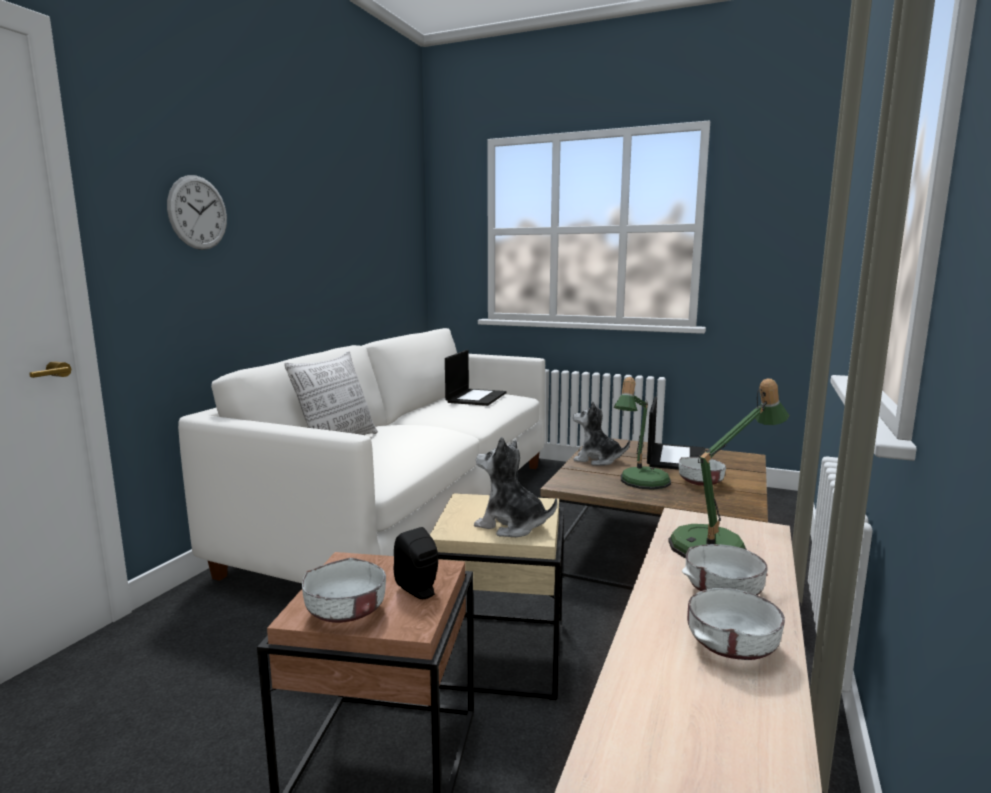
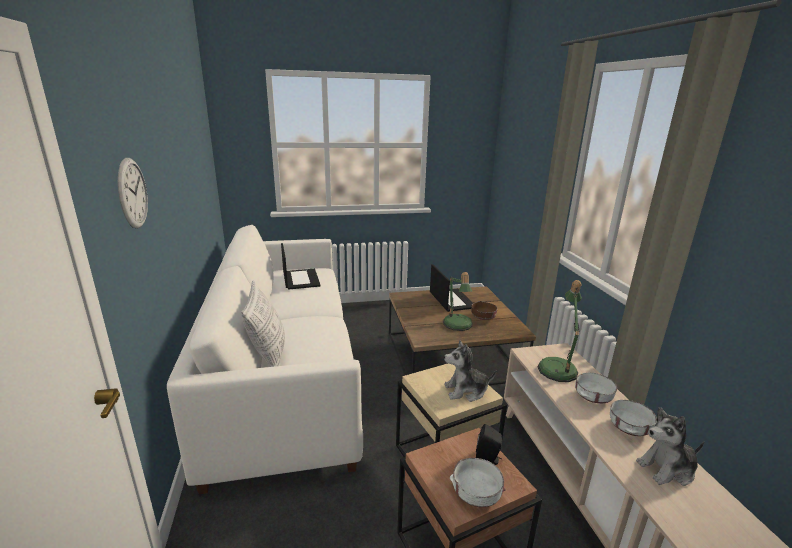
camera: 35 degrees left, 10 degrees up
(597, 460) = (416, 313): plush toy -> plush toy (667, 469)
(700, 483) = (483, 317): white bowl -> brown bowl

